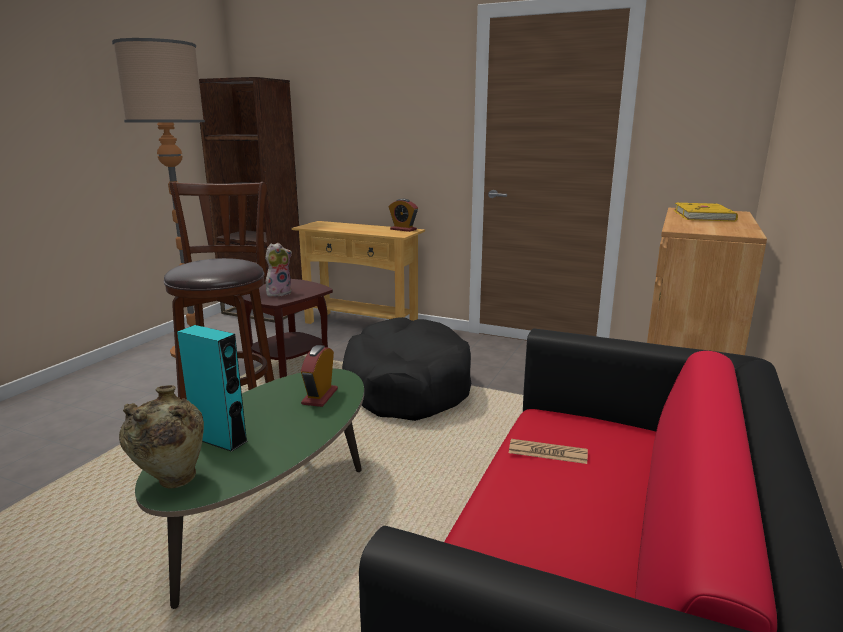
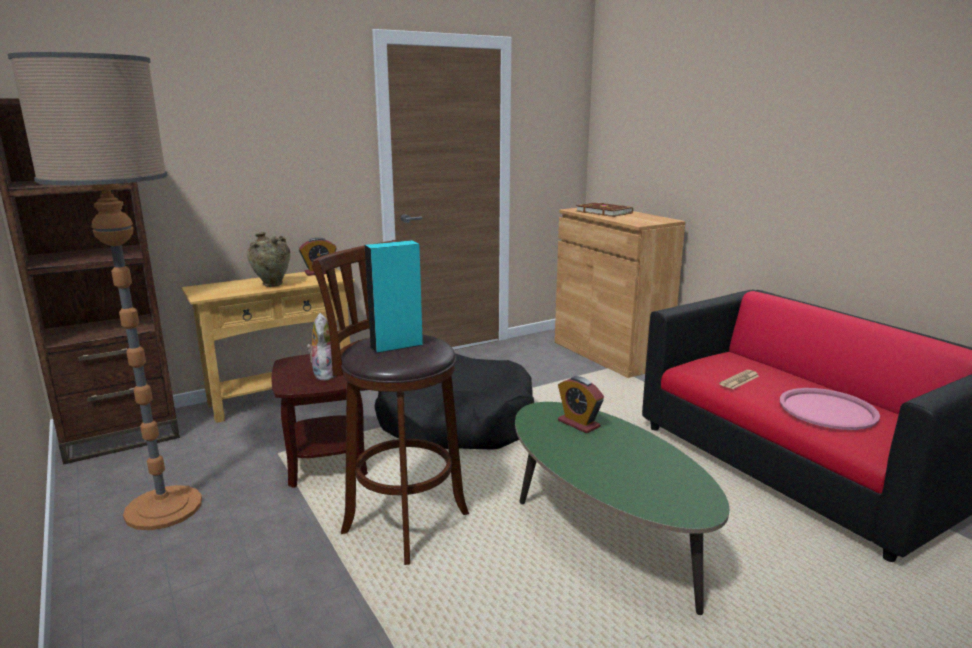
camera: 55 degrees left, 0 degrees up
(171, 481) = (681, 509): beige vase -> beige vase (272, 285)
(219, 439) = (621, 478): turquoise speaker -> turquoise speaker (396, 346)
(536, 538) = (827, 410): none -> pink tray
(704, 216) = (604, 212): yellow book -> brown book

